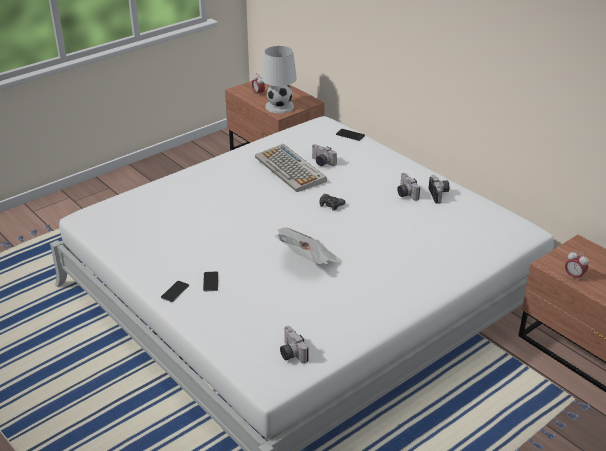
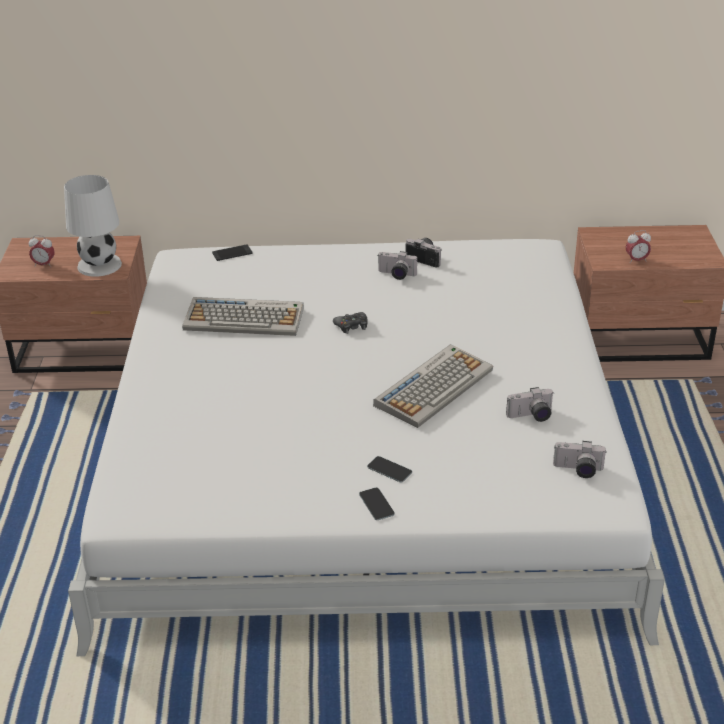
camera: 50 degrees left, 0 degrees up
(308, 260) = (434, 386): newspaper -> keyboard
(321, 162) = (259, 295): camera -> camera (531, 416)

